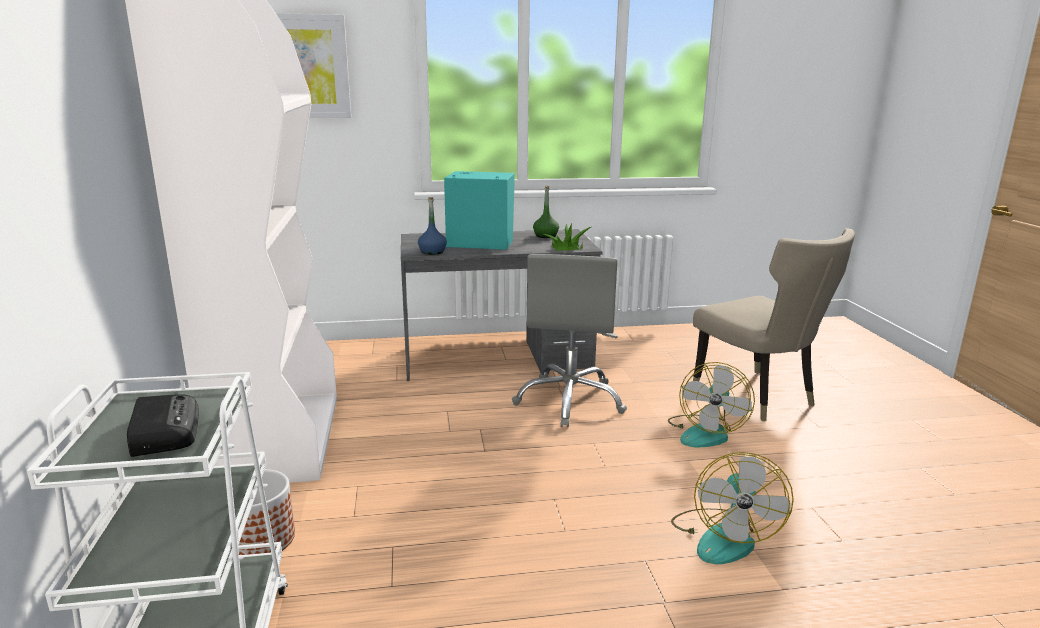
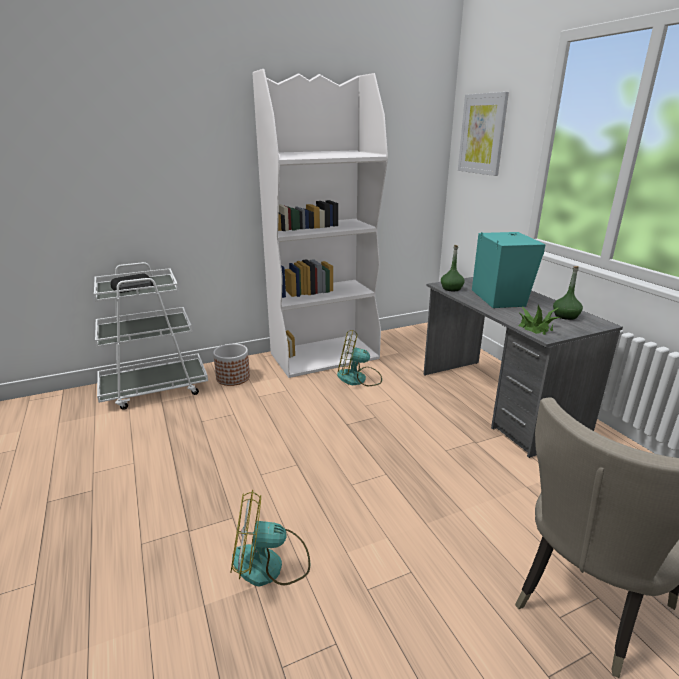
camera: 75 degrees right, 5 degrees up
(432, 252) = (451, 288): blue bottle -> green bottle
(570, 400) = (452, 452): grey office chair -> none
(705, 432) = (451, 549): fan -> fan (358, 378)

